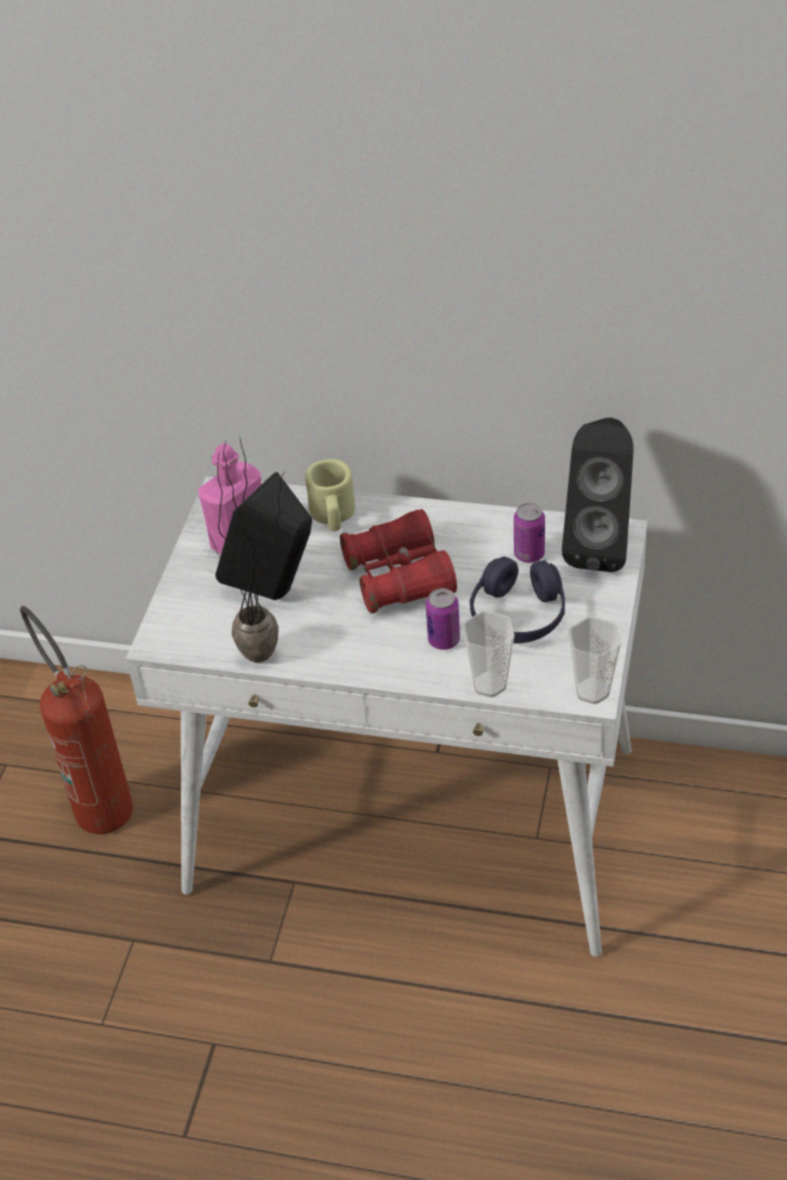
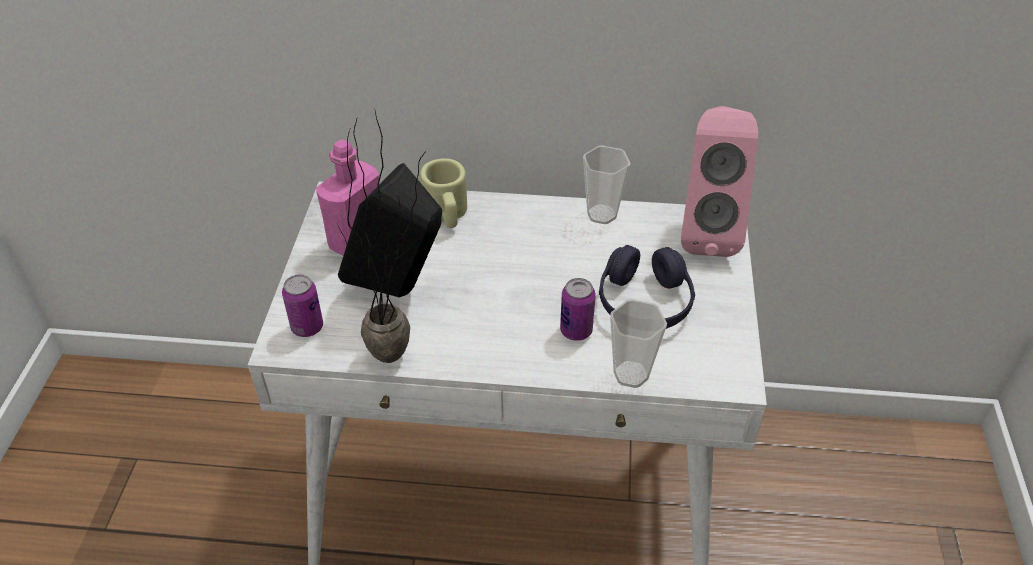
camera: 10 degrees left, 0 degrees up
(97, 803) = (223, 491): fire extinguisher -> none
(399, 577) = (520, 270): red binoculars -> none
(529, 554) = (642, 243): can -> can (307, 327)
(592, 691) = (736, 376): cup -> cup (602, 214)
(599, 545) = (707, 232): black speaker -> pink speaker

